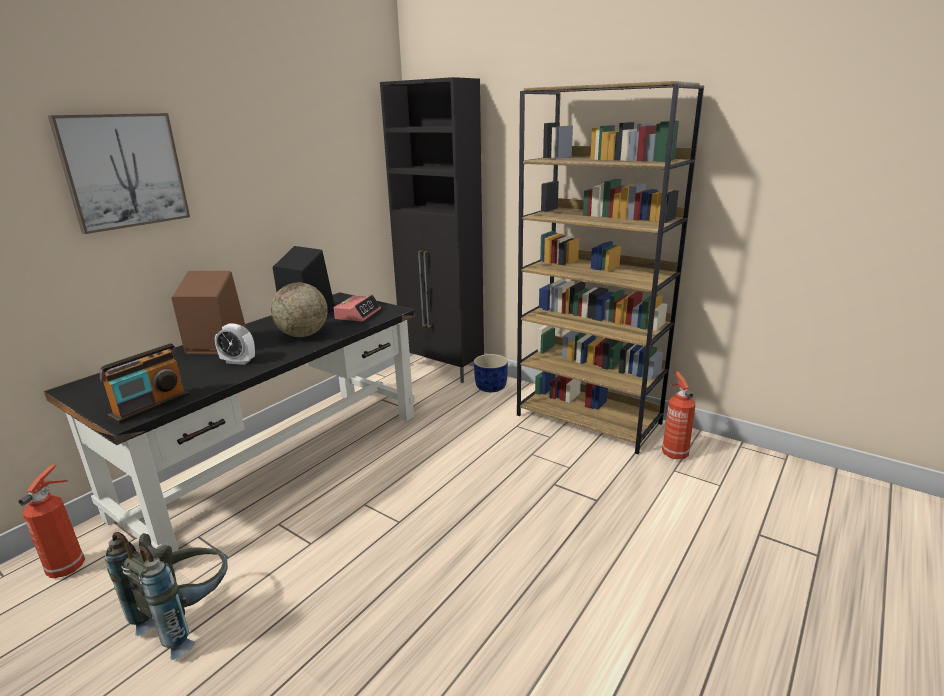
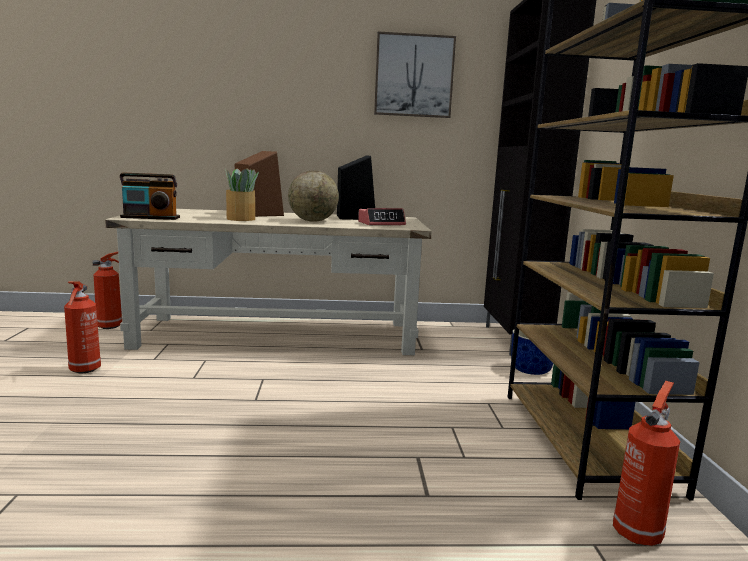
camera: 50 degrees right, 10 degrees down
(124, 171) = (239, 68): picture -> picture (414, 76)
(188, 618) = (84, 370): grey backpack -> fire extinguisher
(238, 361) = (241, 219): alarm clock -> potted plant
(280, 460) = (279, 335): black desk -> beige desk

